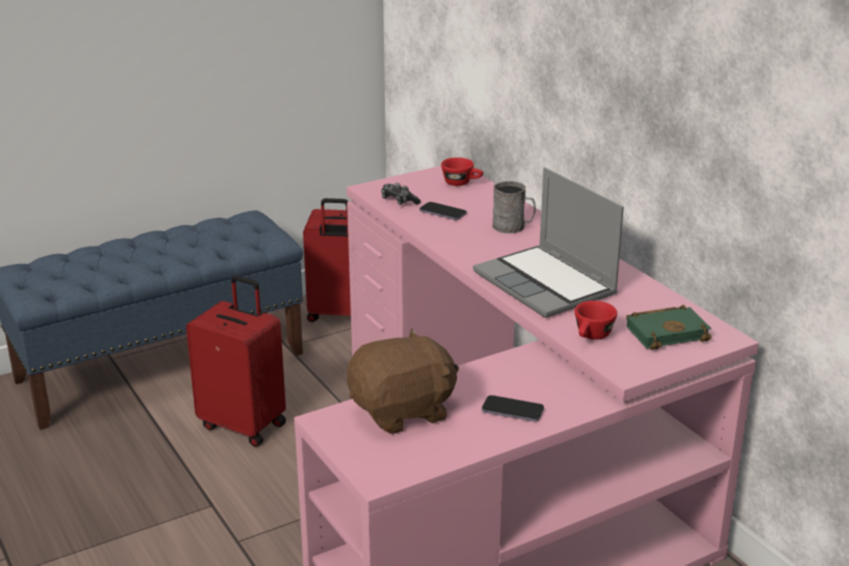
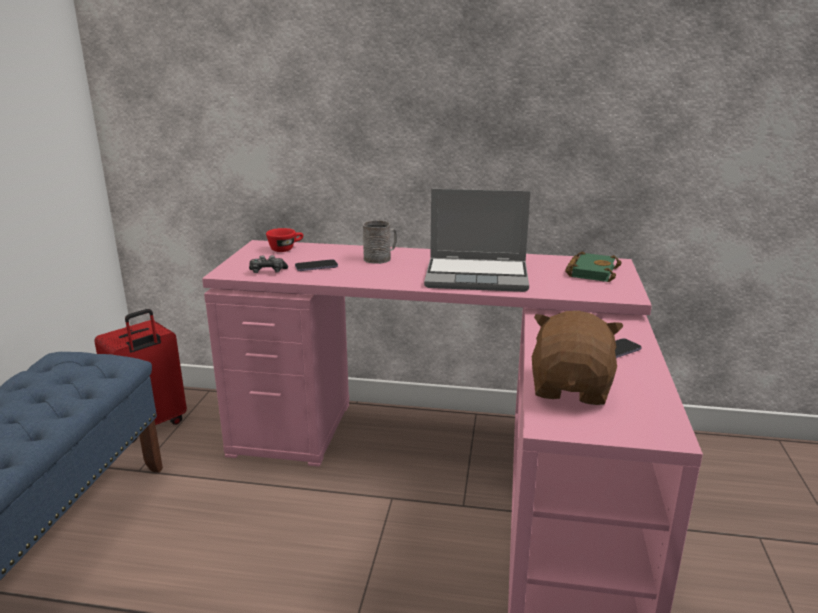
camera: 50 degrees left, 5 degrees down
(244, 424) = (199, 549): red suitcase -> none
(592, 337) = (570, 289): red cup -> none

